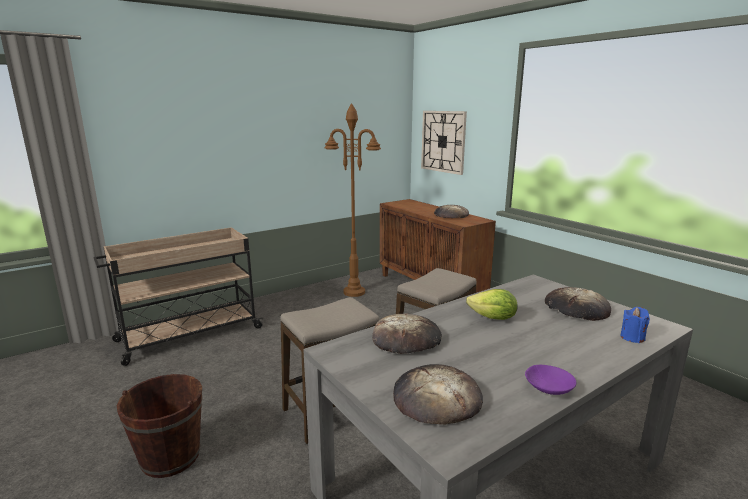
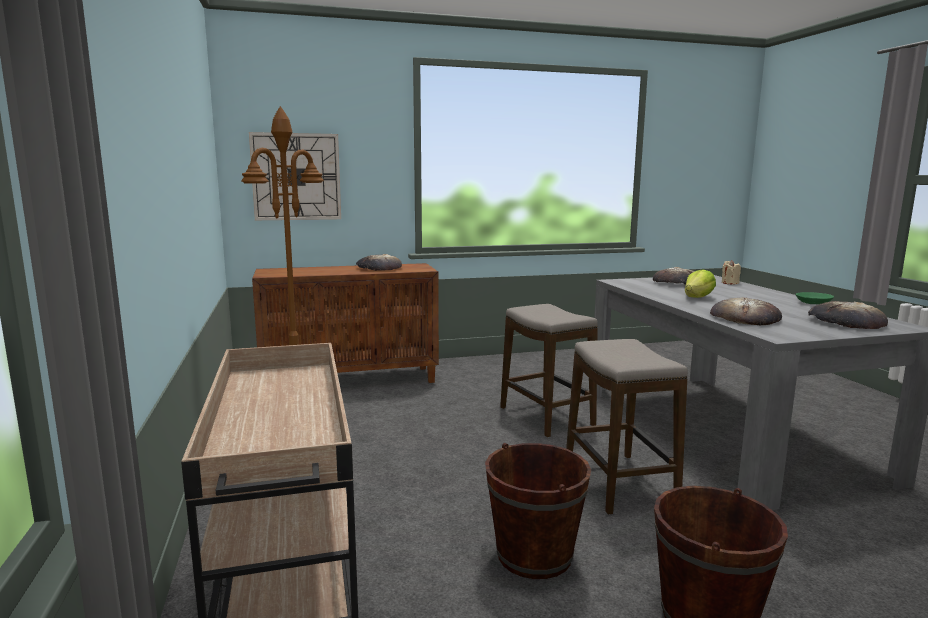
camera: 70 degrees left, 5 degrees down
(231, 387) = (534, 555): none -> brown bucket
(548, 387) = (812, 303): purple bowl -> green bowl
(632, 337) = (729, 283): blue candle -> beige candle

